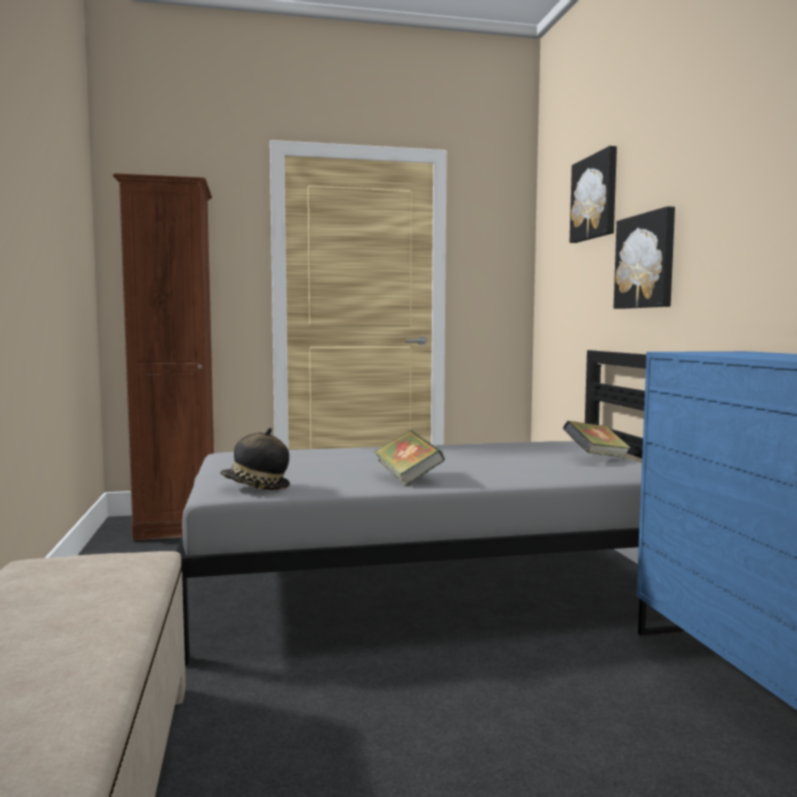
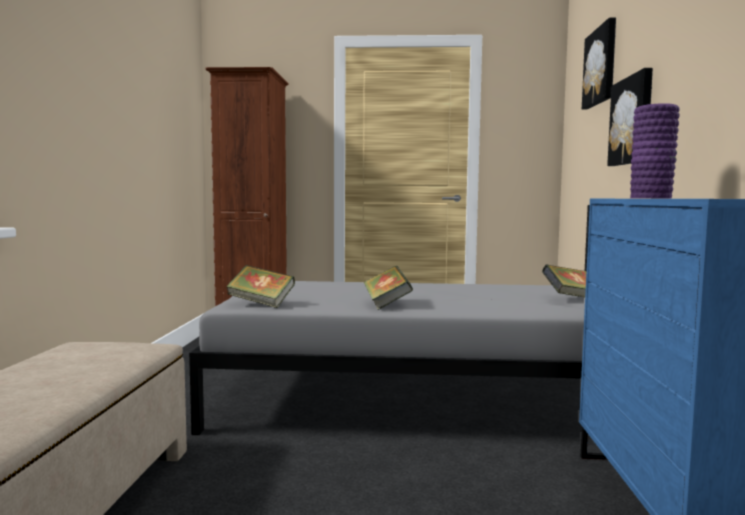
camera: 15 degrees right, 0 degrees up
(255, 487) = (261, 304): hat -> book
(722, 353) = (651, 198): none -> purple vase

